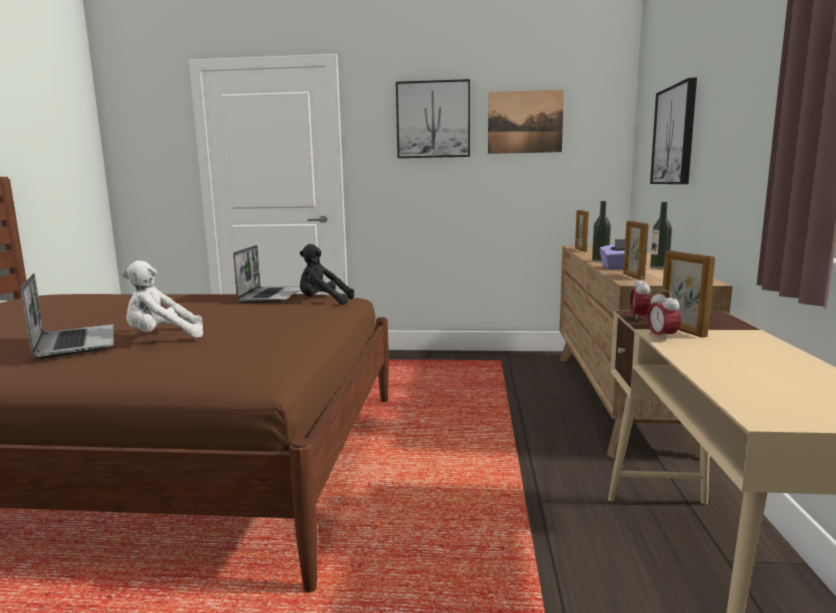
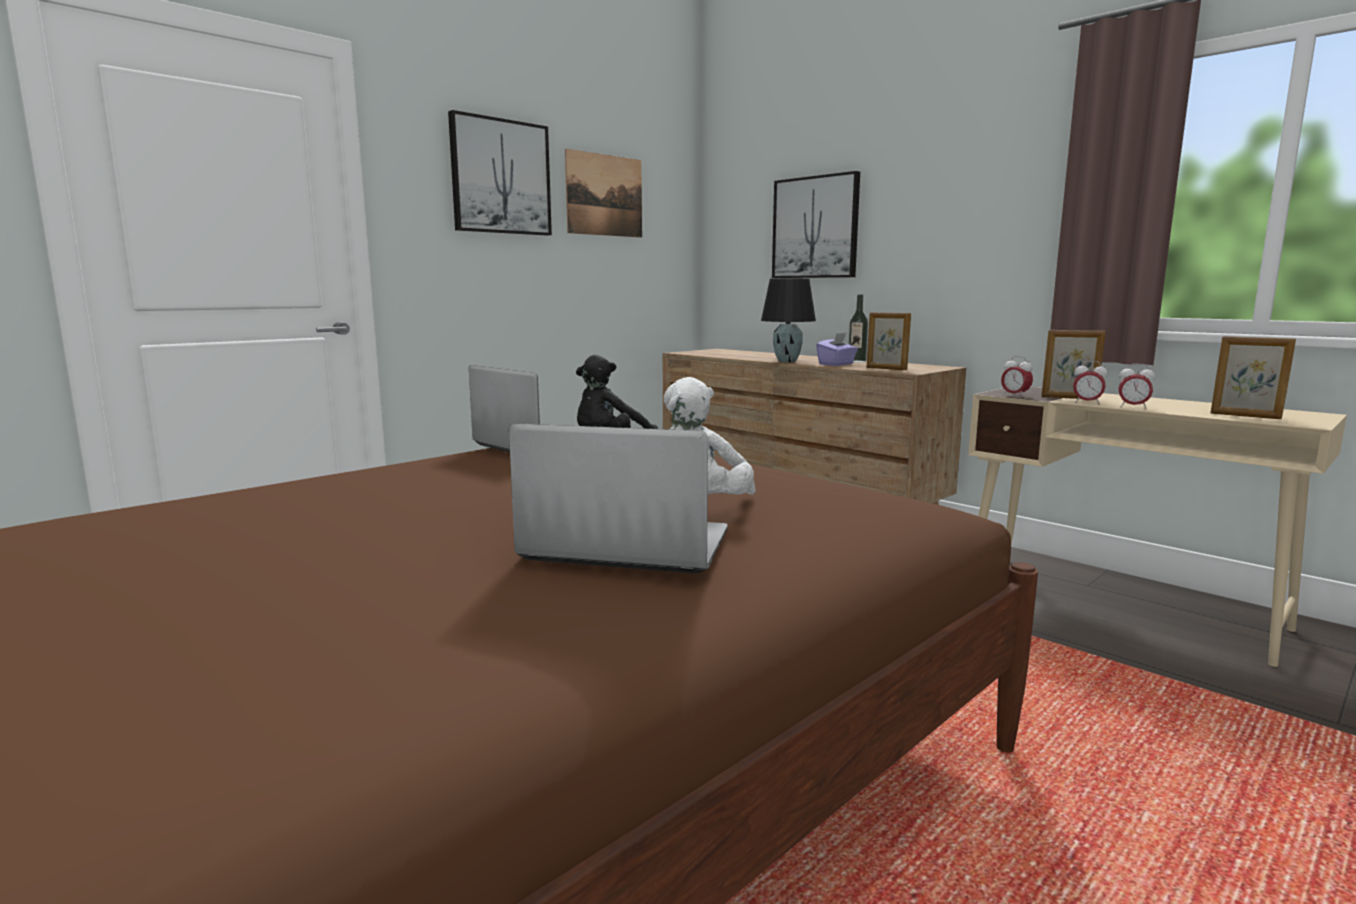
camera: 50 degrees left, 0 degrees up
(580, 250) = (706, 354): picture frame -> picture frame (1245, 416)
(600, 261) = (786, 361): bottle -> black table lamp
(681, 351) = (1133, 407): none -> alarm clock

